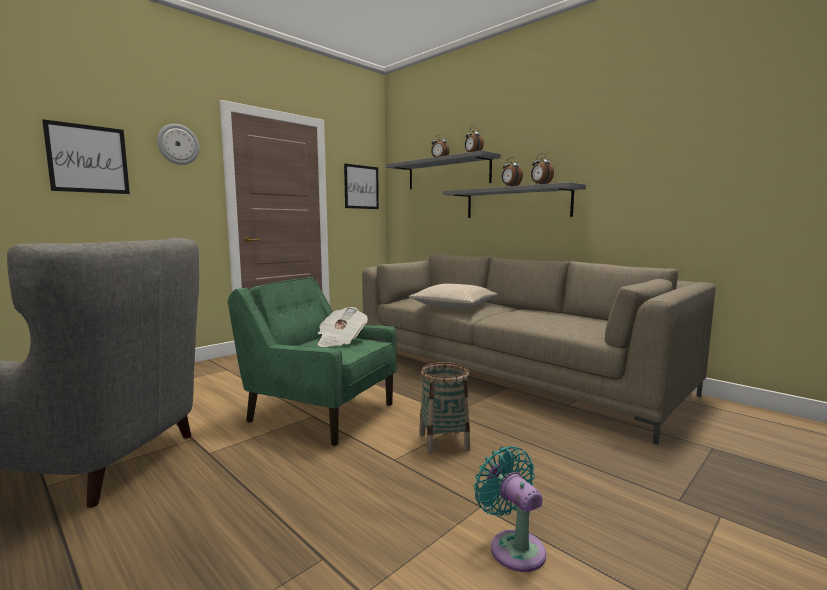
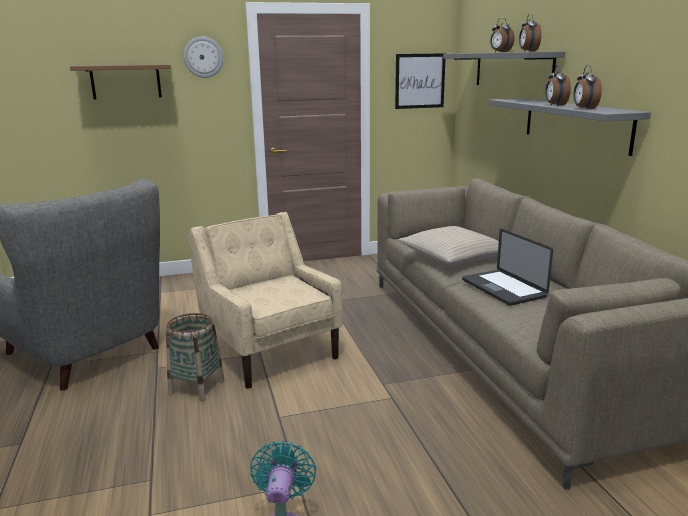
camera: 30 degrees right, 10 degrees up
(88, 159) = (126, 81): picture -> brown shelf
(321, 412) = (269, 350): green armchair -> beige armchair
(340, 341) = (288, 286): newspaper -> none
(444, 441) = (339, 413): basket -> basket (197, 387)
(522, 316) = (503, 288): none -> laptop

